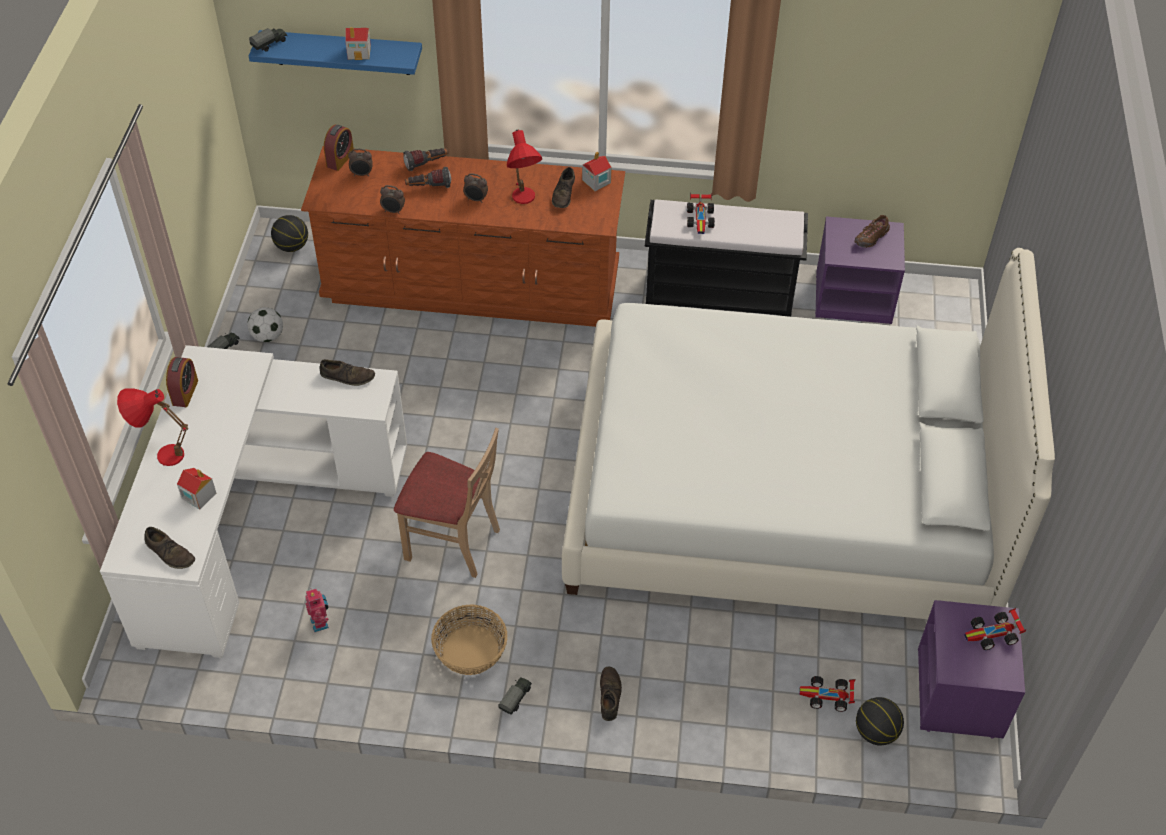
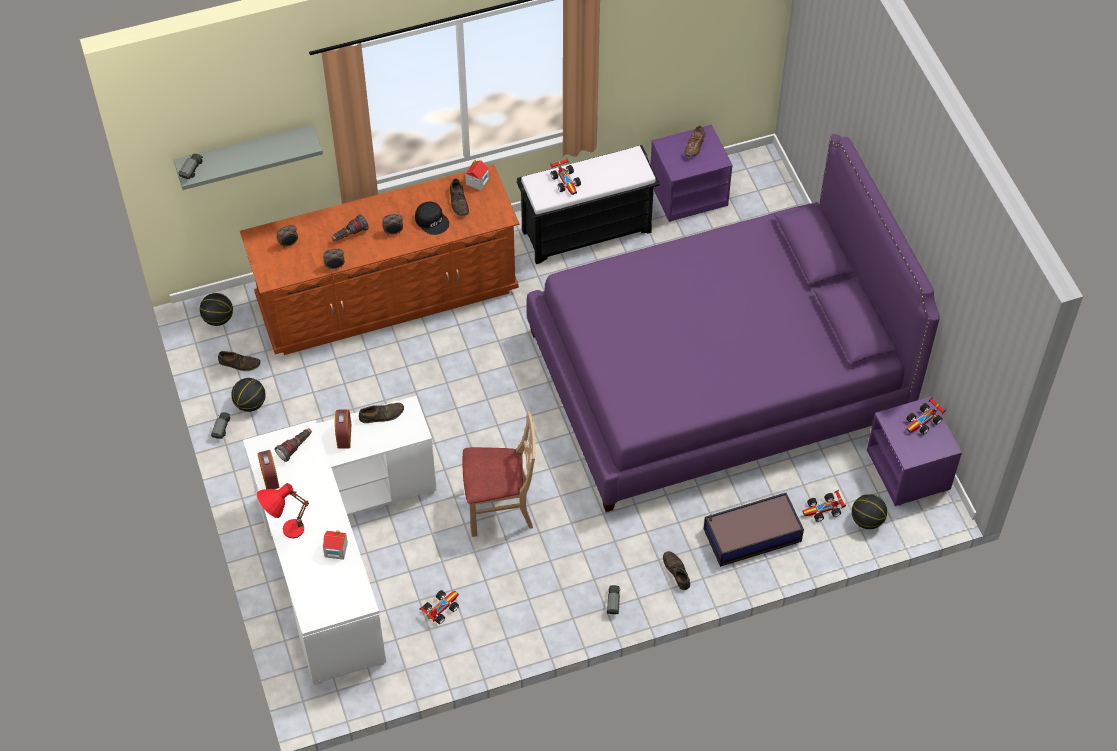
camera: 25 degrees left, 5 degrees up
(170, 553) = (344, 599): brown shoe -> brown shoe (239, 363)
(267, 336) = (250, 404): football -> basketball
(321, 623) = (440, 608): toy robot -> toy car
(340, 159) = (262, 237): alarm clock -> alarm clock (344, 435)
(342, 52) = (245, 153): blue shelf -> grey shelf
(359, 52) = (269, 151): toy house -> none
(426, 164) = (335, 216): flashlight -> flashlight (296, 448)
(470, 651) = (561, 582): basket -> none
(524, 202) = (432, 220): red table lamp -> black cap
(722, 690) = (751, 535): none -> storage box
(782, 497) = (718, 376): white bed -> purple bed

